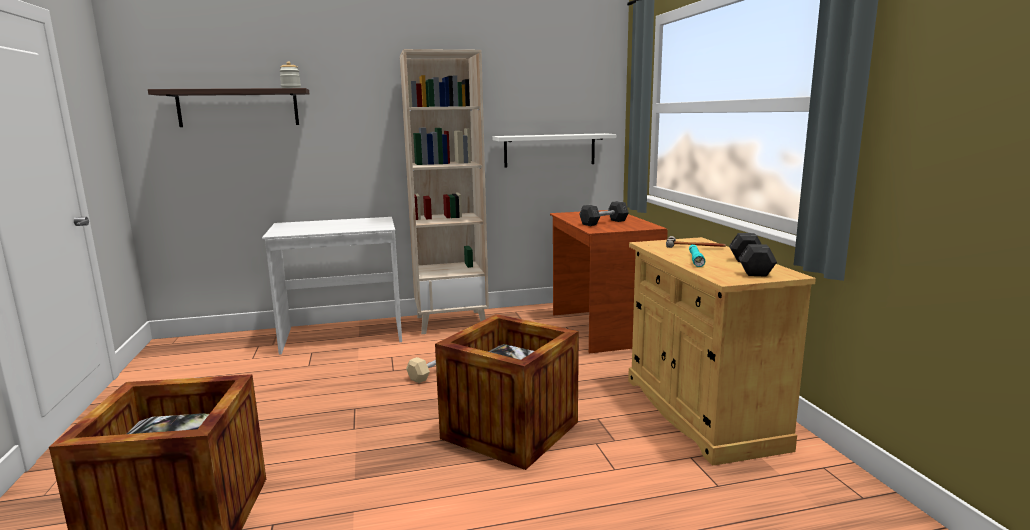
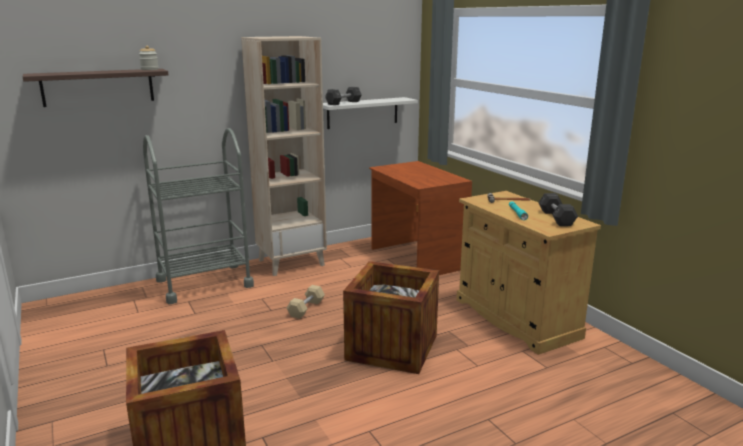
camera: 15 degrees left, 5 degrees up
(342, 335) = (204, 283): white desk -> grey cart
(603, 222) = (420, 176): grey dumbbell -> grey dumbbell (343, 103)

